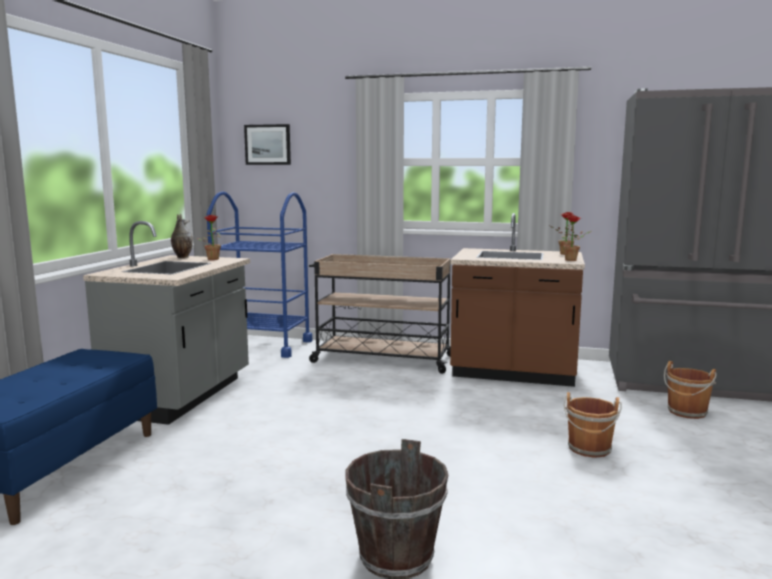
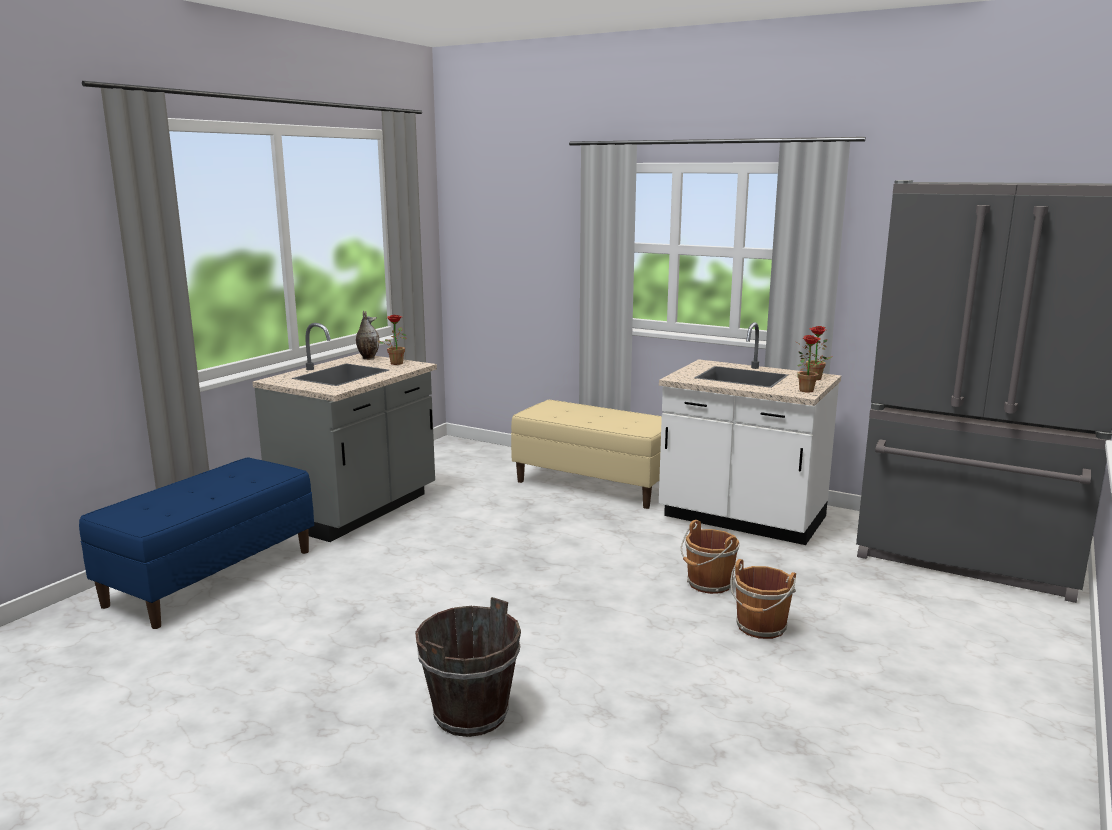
camera: 15 degrees right, 5 degrees up
(263, 346) = (472, 454): blue cart -> none
(268, 144) = (487, 219): picture -> none
(381, 359) = (595, 484): beige cart -> beige bench
(513, 373) = (742, 519): brown counter -> white counter
(687, 412) = (924, 596): brown bucket -> brown bucket (708, 584)

